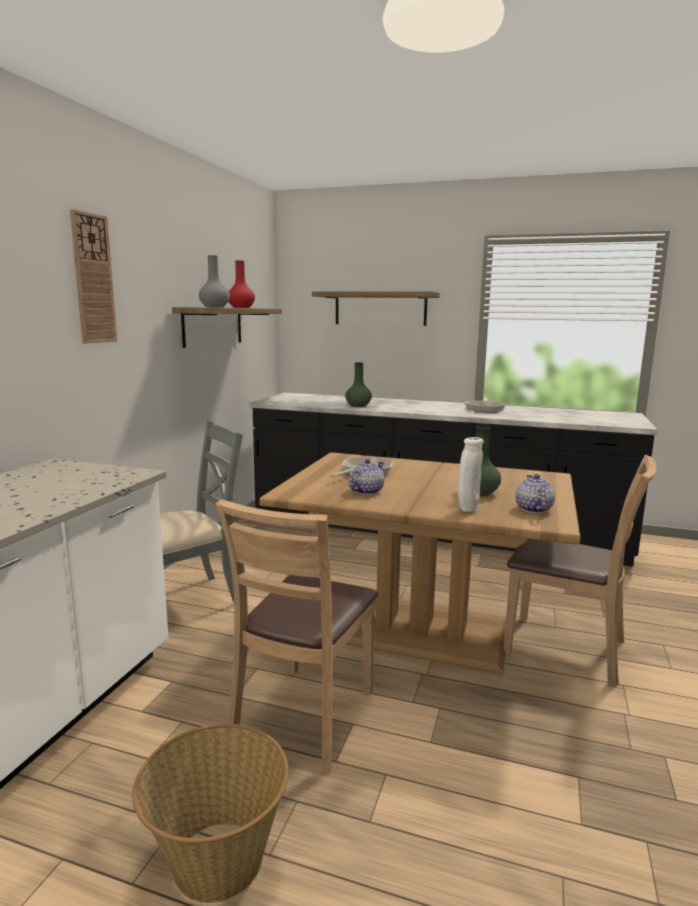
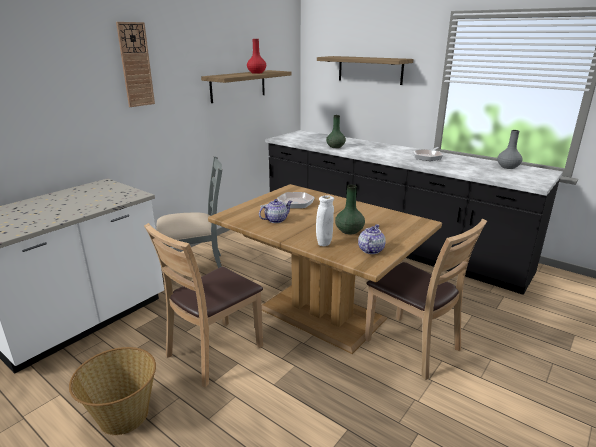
camera: 20 degrees right, 10 degrees up
(214, 307) = (230, 75): grey vase -> grey vase (507, 167)

